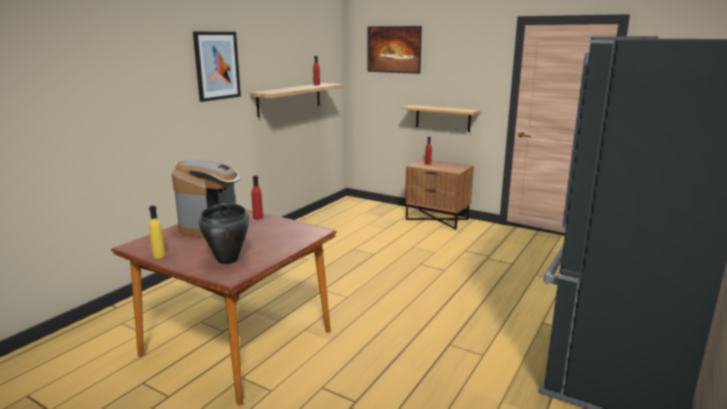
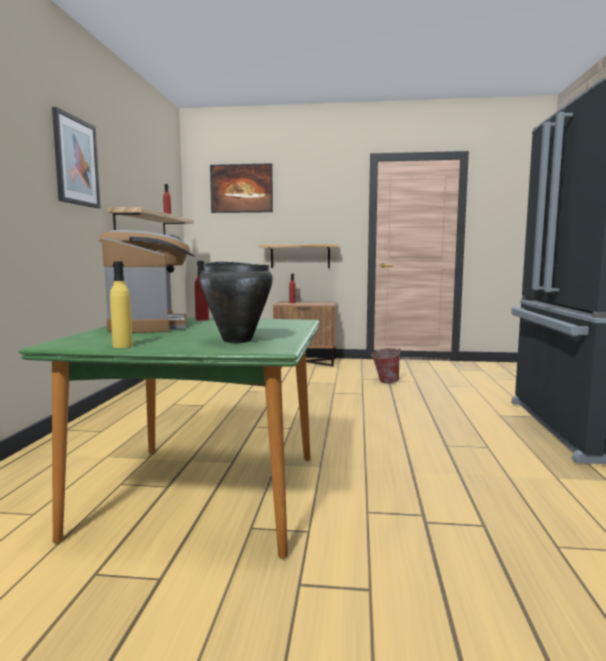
camera: 25 degrees left, 10 degrees down
(237, 343) = (202, 494): brown dining table -> green dining table
(482, 259) = (385, 382): none -> bucket

